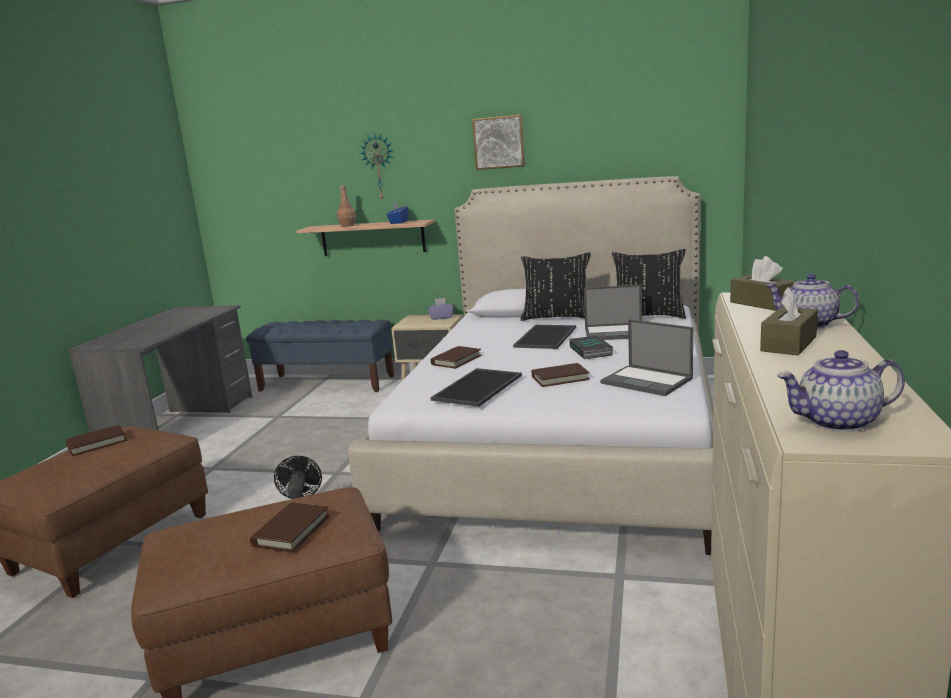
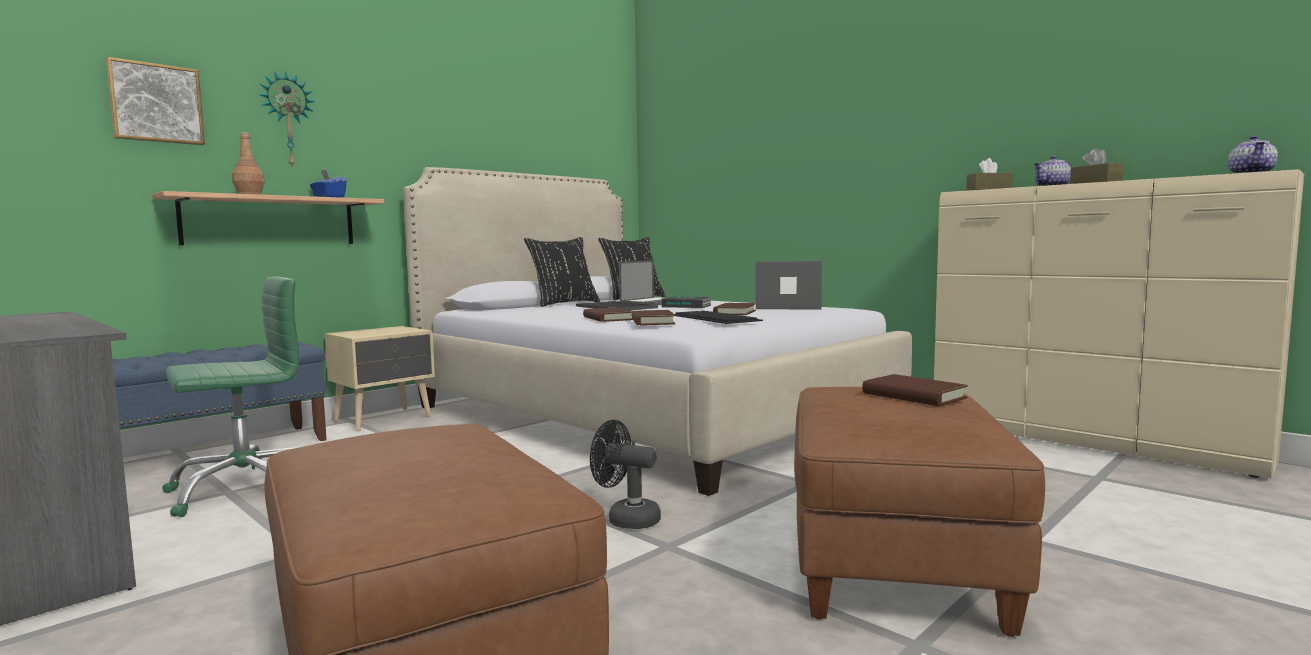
camera: 60 degrees left, 10 degrees down
(97, 443) = (353, 454): brown book -> brown book (652, 321)
(284, 417) = (245, 489): none -> green office chair
(441, 317) = (386, 329): purple tissue box -> none
(477, 387) = (713, 317): tray -> keyboard
(499, 142) = (446, 119): picture -> picture (156, 103)
(647, 381) = (788, 307): laptop -> laptop turned 150 degrees counterclockwise

